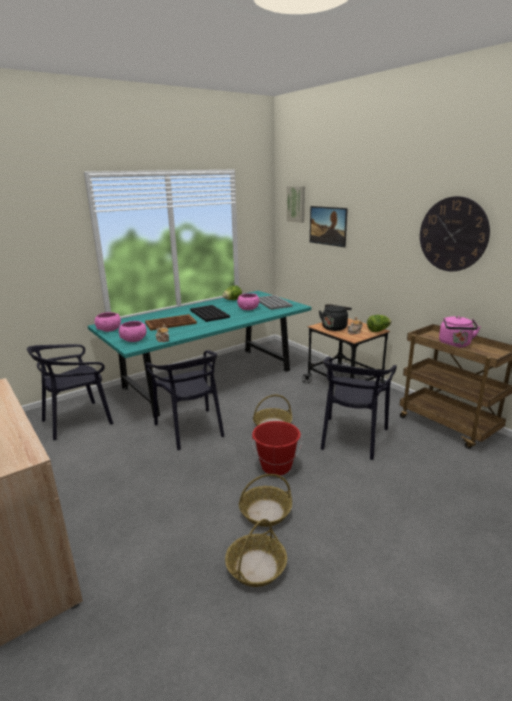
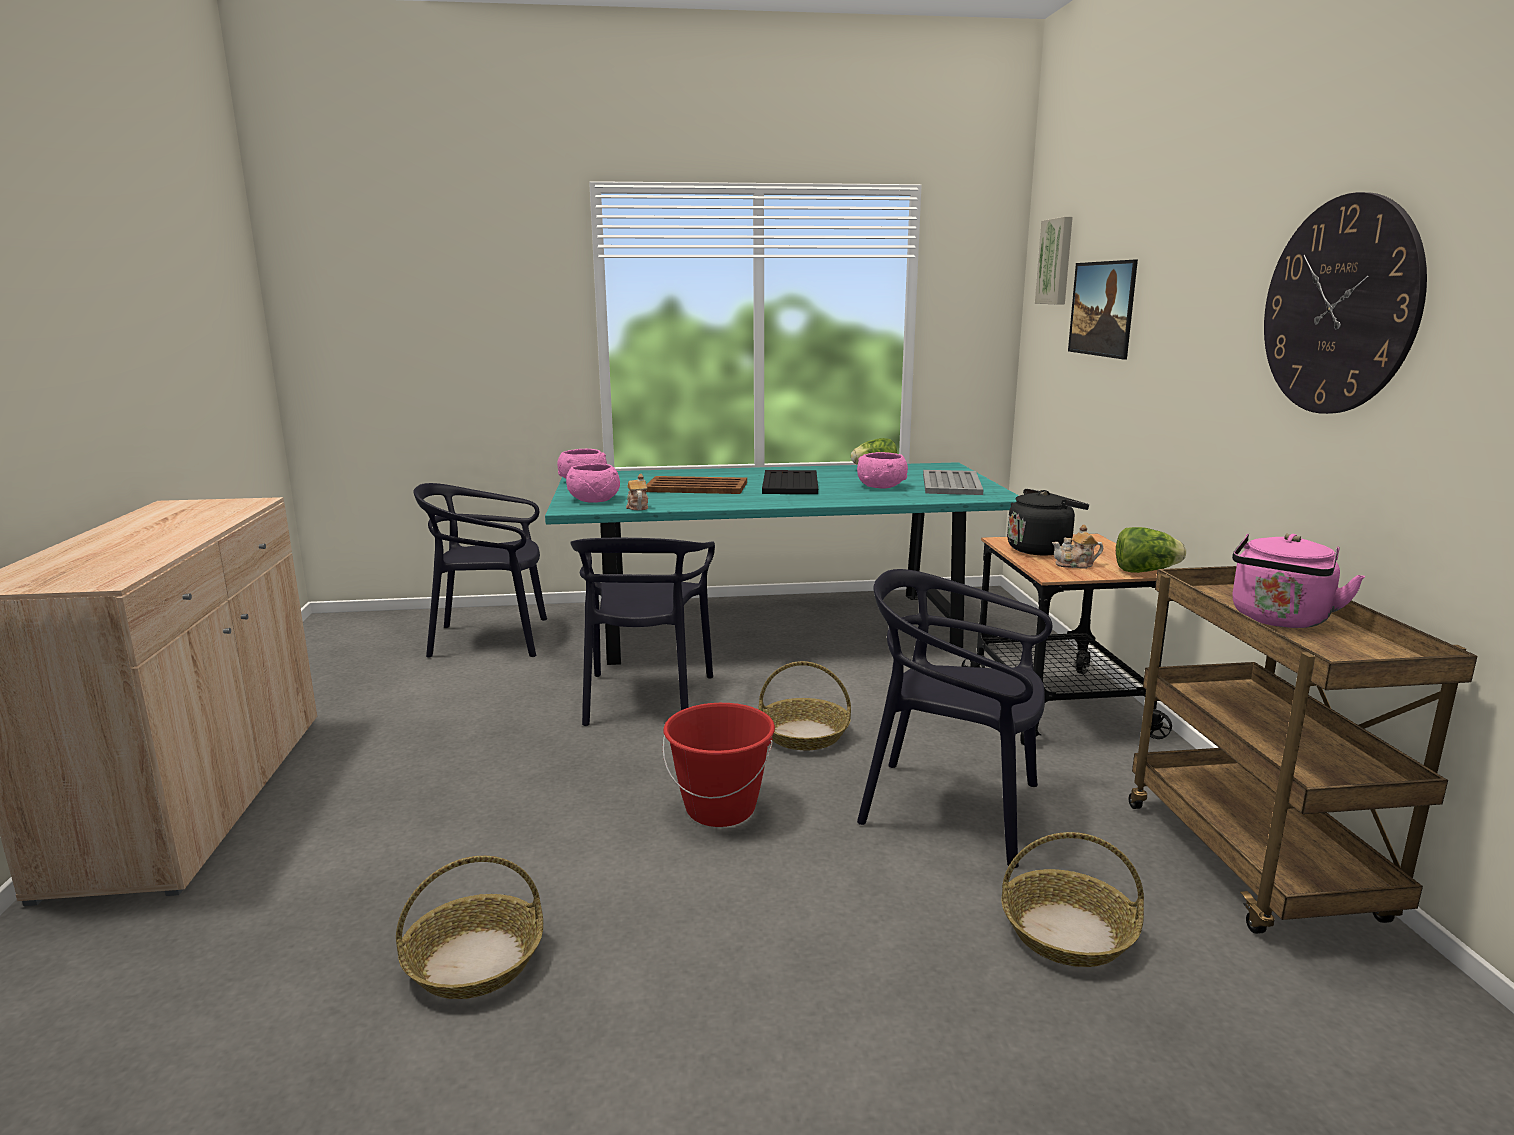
camera: 30 degrees right, 5 degrees down
(265, 511) = (605, 878): basket -> basket (1068, 932)
(352, 437) = (952, 808): black chair -> black chair turned 60 degrees clockwise

